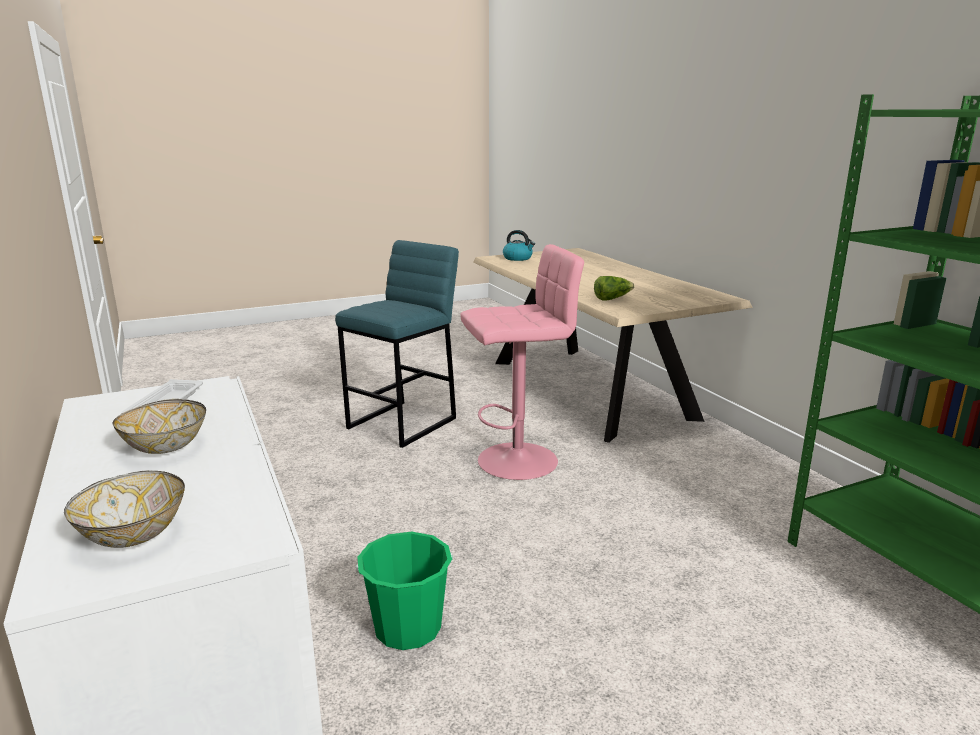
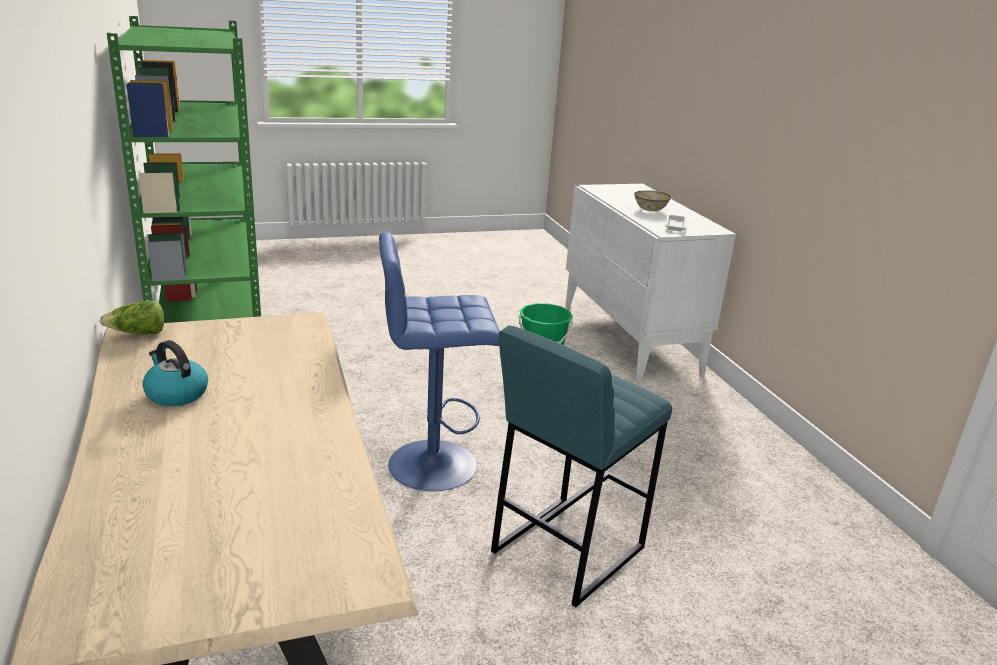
camera: 175 degrees left, 5 degrees up
(132, 536) = (629, 191): bowl -> none
(518, 258) = (301, 563): kettle -> kettle (176, 394)
(518, 461) = (431, 464): pink stool -> blue stool
(612, 298) = (284, 349): lettuce -> lettuce (138, 333)

